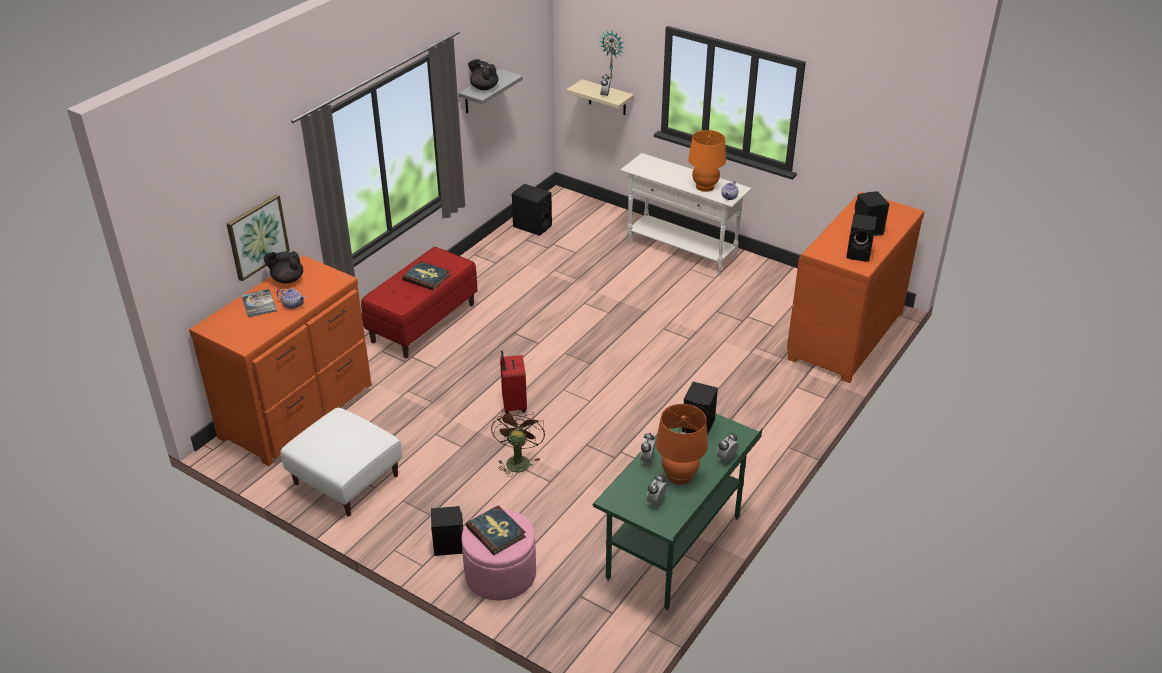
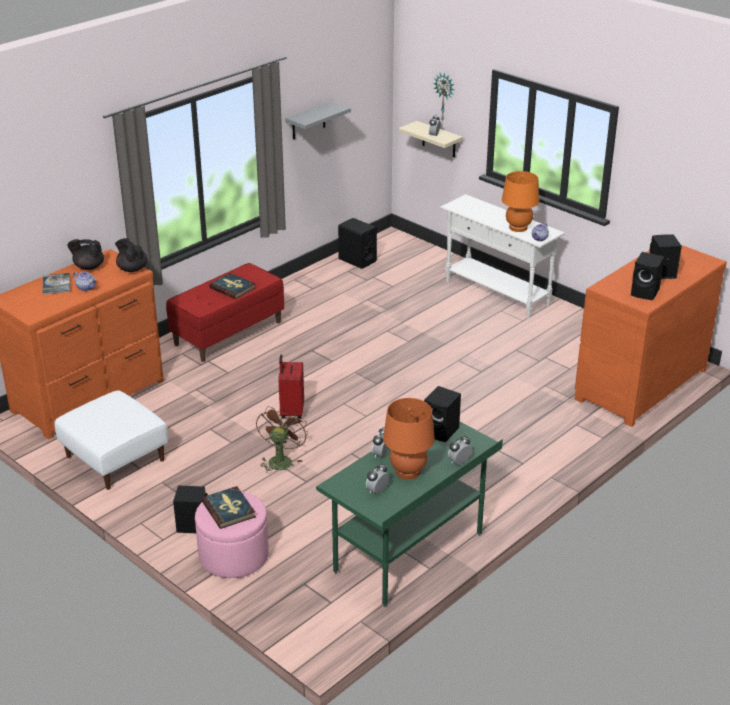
camera: 10 degrees right, 5 degrees down
(257, 236) = (63, 222): picture -> none
(484, 87) = (310, 115): black teapot -> black teapot (132, 269)

